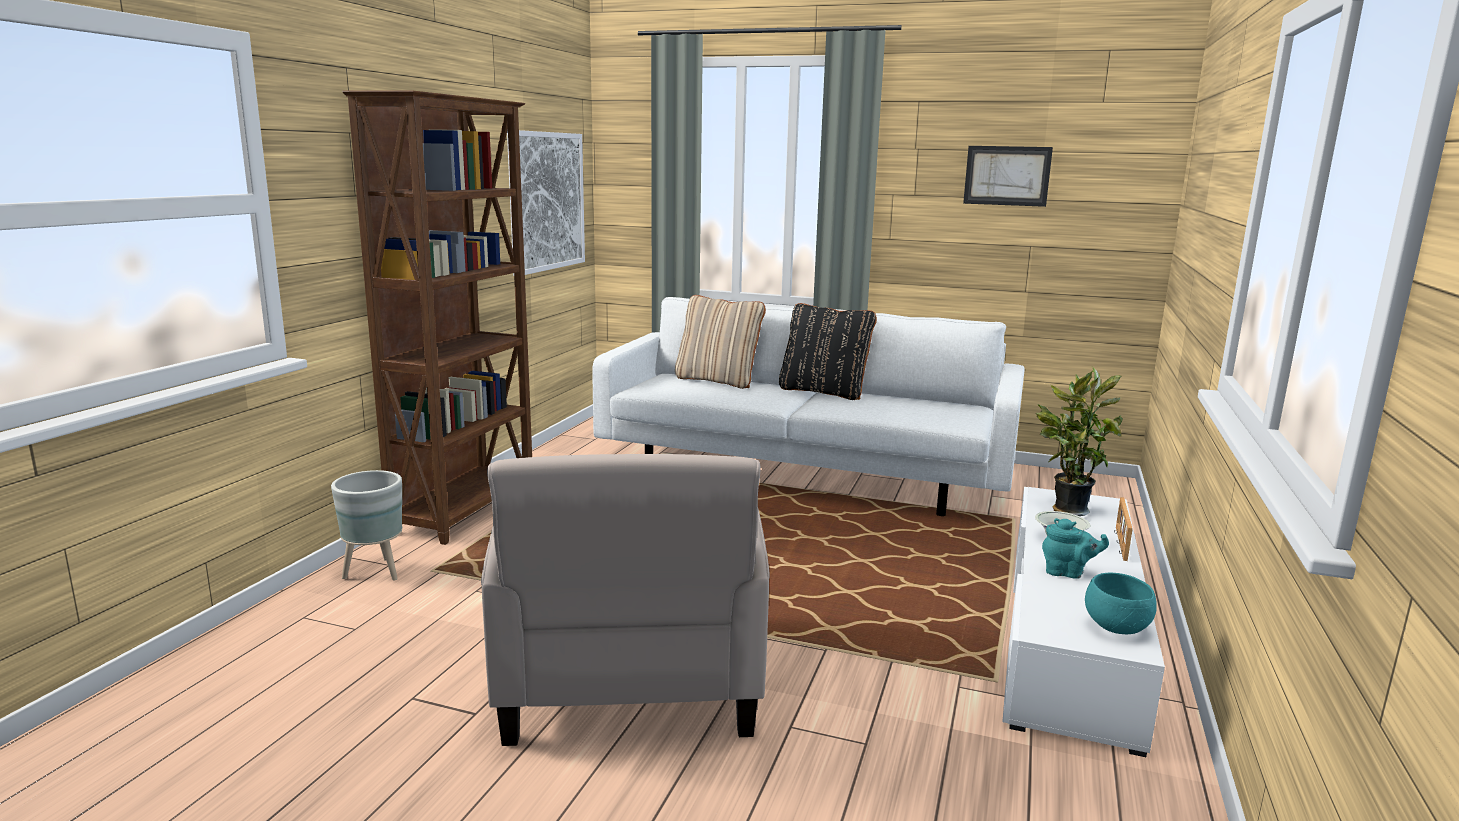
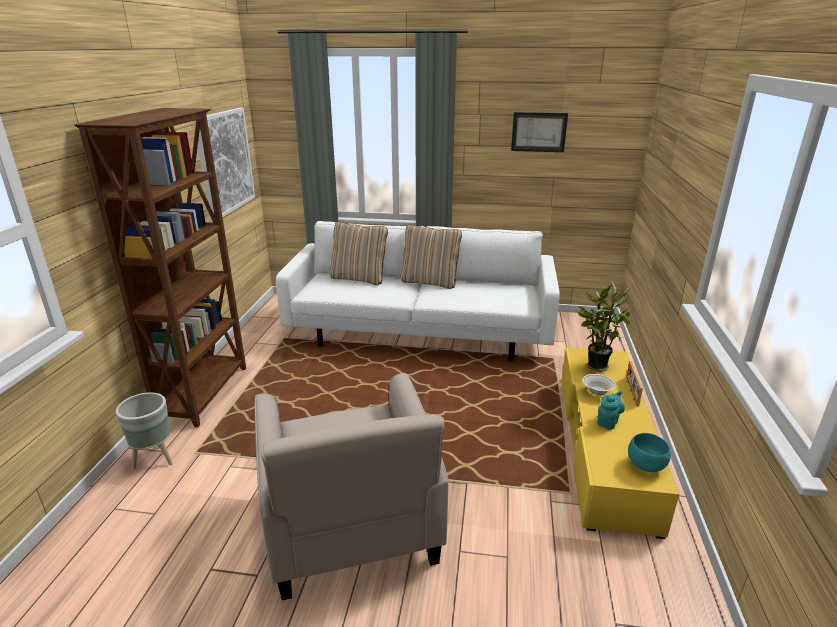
camera: 10 degrees left, 10 degrees up
(824, 392) = (430, 282): black pillow -> beige pillow
(1067, 573) = (608, 422): turquoise teapot -> turquoise teapot turned 60 degrees counterclockwise
(1068, 633) = (604, 447): white tv stand -> yellow tv stand

